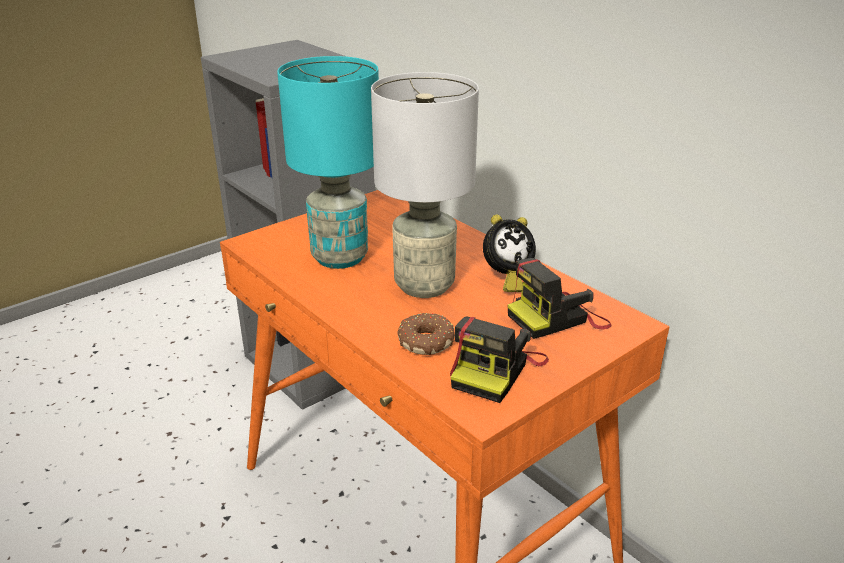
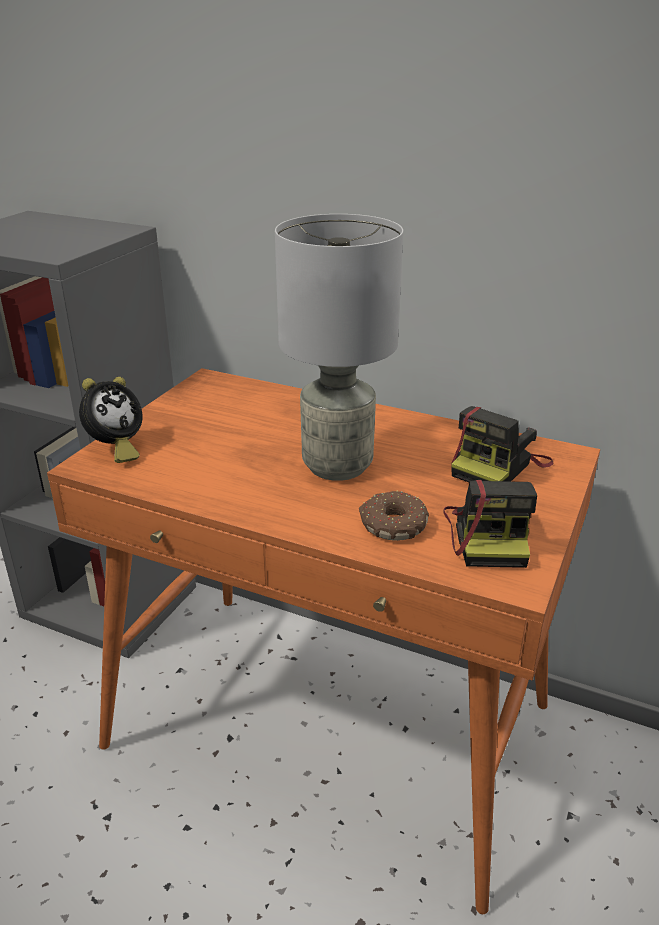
camera: 25 degrees left, 0 degrees up
(340, 257) = (215, 456): turquoise table lamp -> none
(506, 279) = (414, 439): alarm clock -> alarm clock (115, 450)

